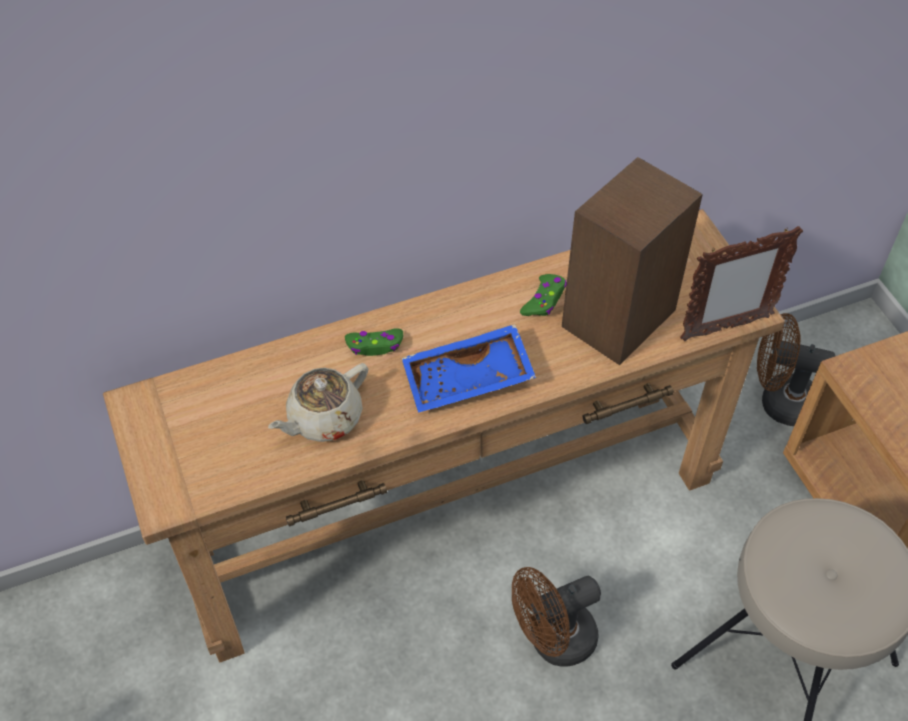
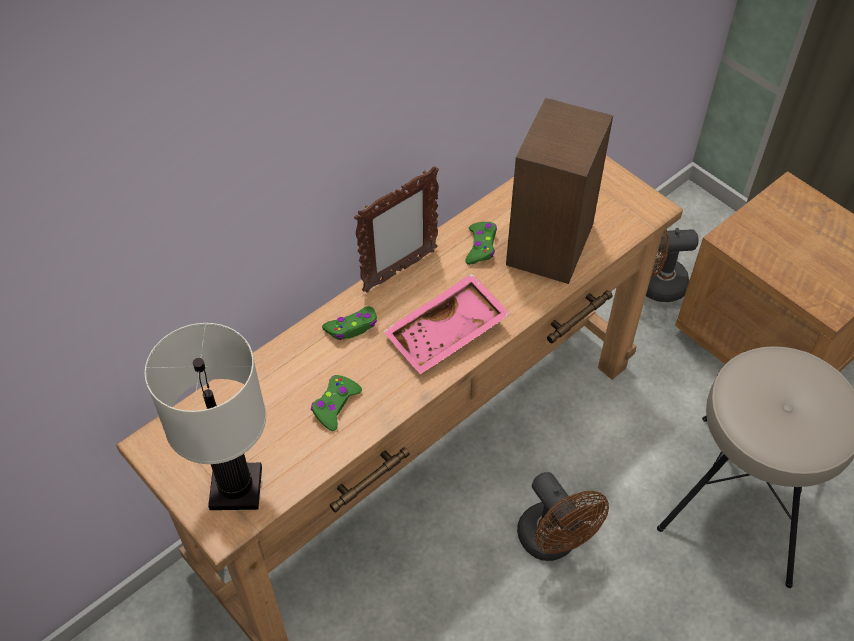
camera: 20 degrees left, 0 degrees up
(193, 470) = (237, 489): none -> white table lamp
(323, 418) = (335, 405): beige teapot -> green game controller
(468, 380) = (447, 334): blue tray -> pink tray
(553, 641) = (553, 542): brown fan -> brown fan turned 75 degrees counterclockwise
(725, 328) = (639, 228): picture frame -> picture frame (399, 271)

